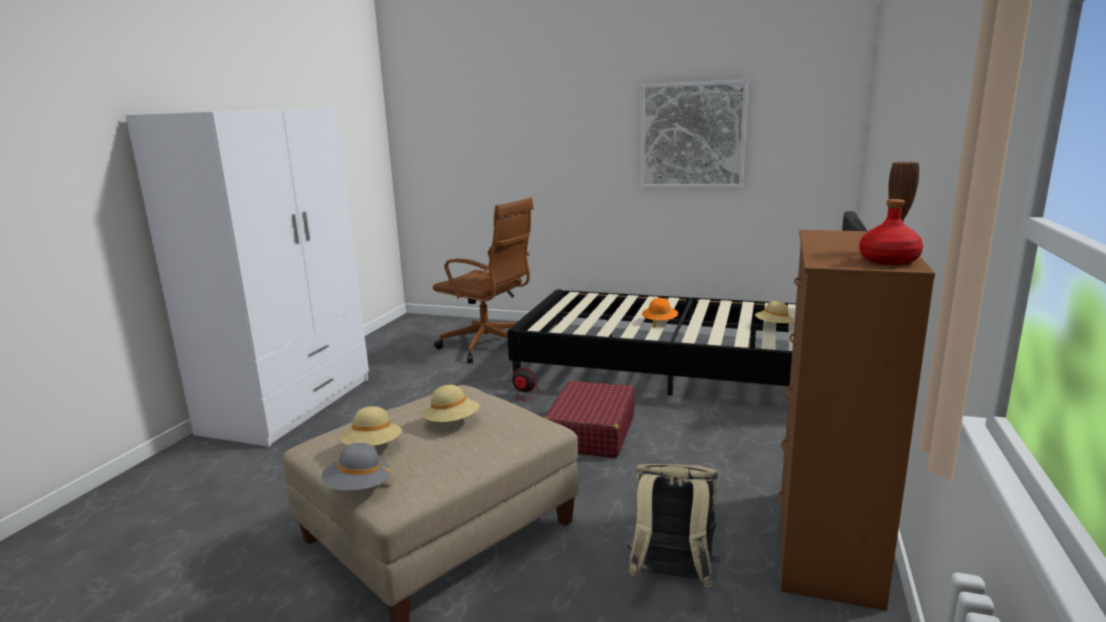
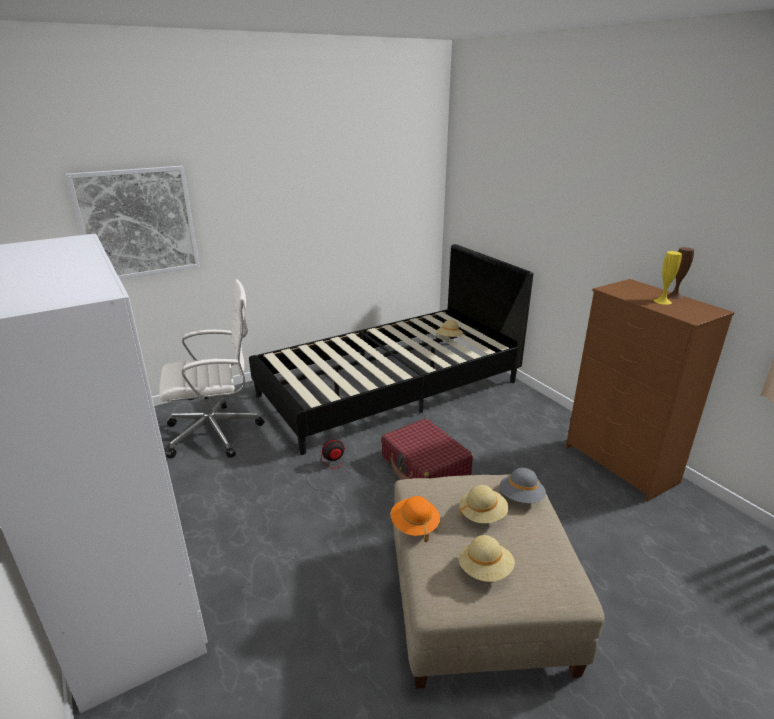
camera: 50 degrees left, 10 degrees up
(358, 488) = (543, 603): grey hat -> grey hat (521, 498)
(488, 346) = (217, 432): brown office chair -> white office chair
(659, 322) = (384, 360): orange hat -> orange hat (414, 525)
(672, 578) = (610, 529): beige backpack -> none
(692, 136) = (337, 197): picture -> picture (137, 223)
(852, 248) = (662, 301): none -> yellow vase
(888, 261) = (700, 308): red bottle -> none

